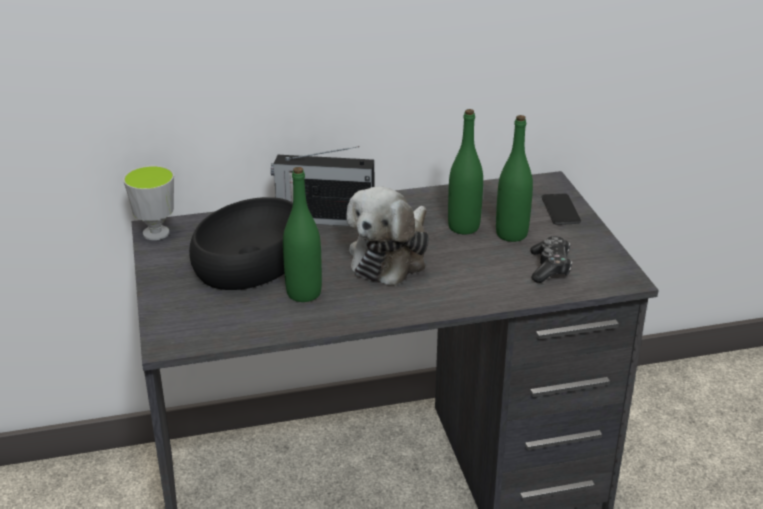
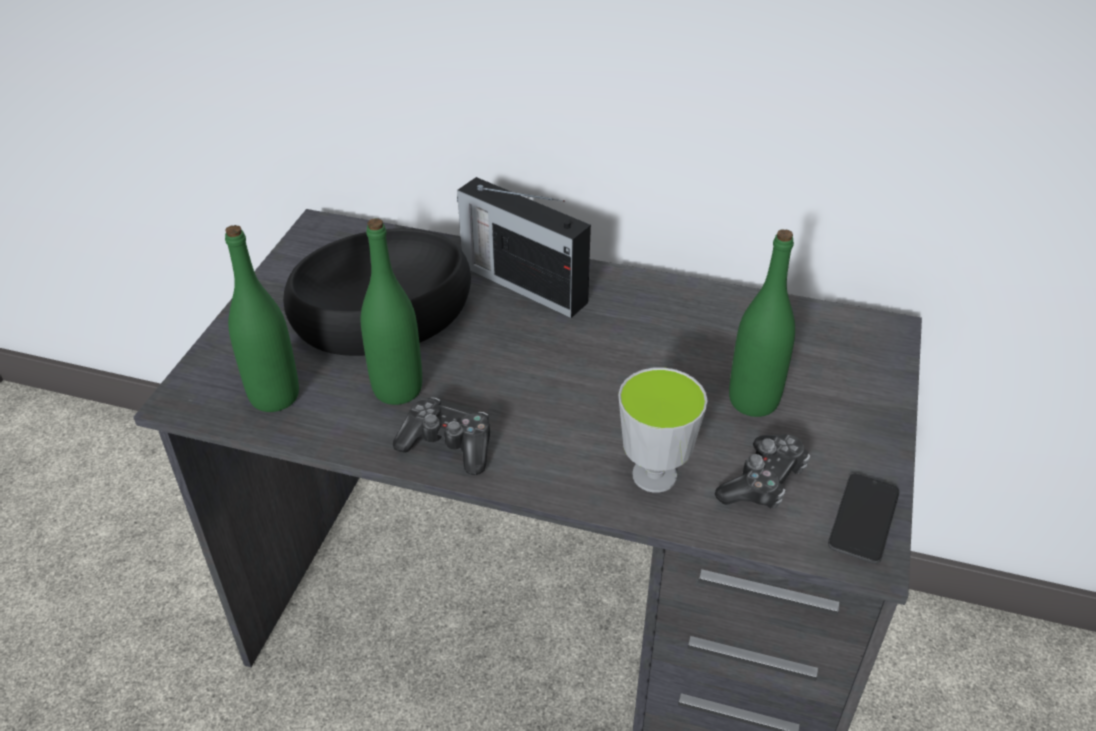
camera: 30 degrees right, 10 degrees up
(156, 233) = (314, 235): cup -> cup (654, 475)
(364, 309) = (448, 445): none -> game controller
(391, 257) = (555, 375): plush toy -> none
(463, 227) = (694, 363): green bottle -> green bottle (274, 396)
(560, 210) = (863, 386): phone -> phone (863, 519)

